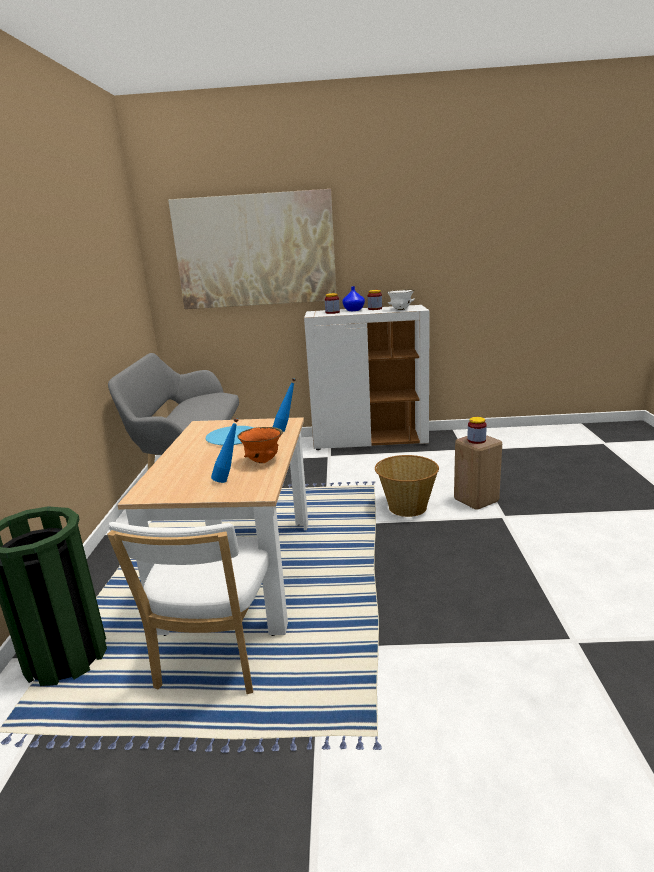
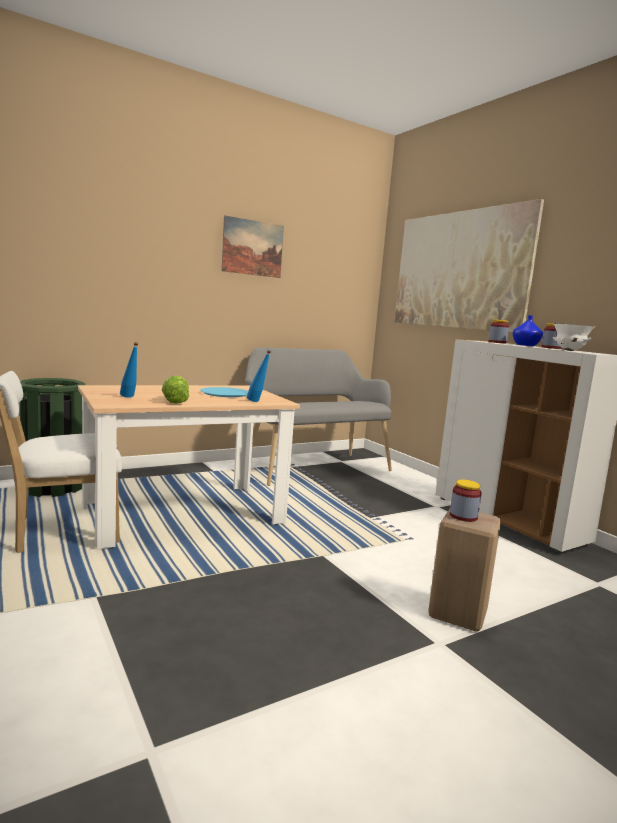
camera: 55 degrees right, 10 degrees down
(71, 260) = (252, 248): none -> picture
(263, 461) = (176, 401): orange bowl -> lettuce
(406, 507) = (379, 568): basket -> none

